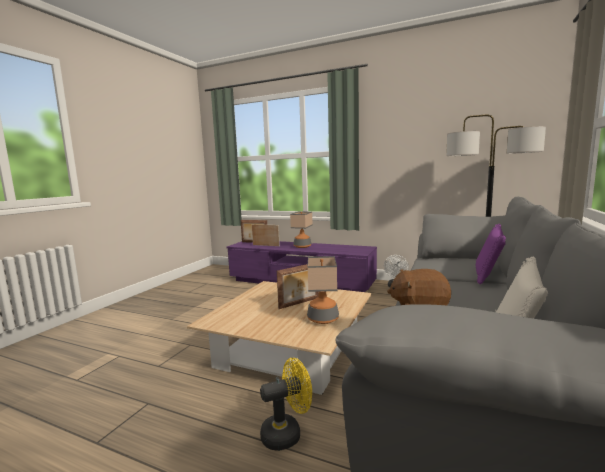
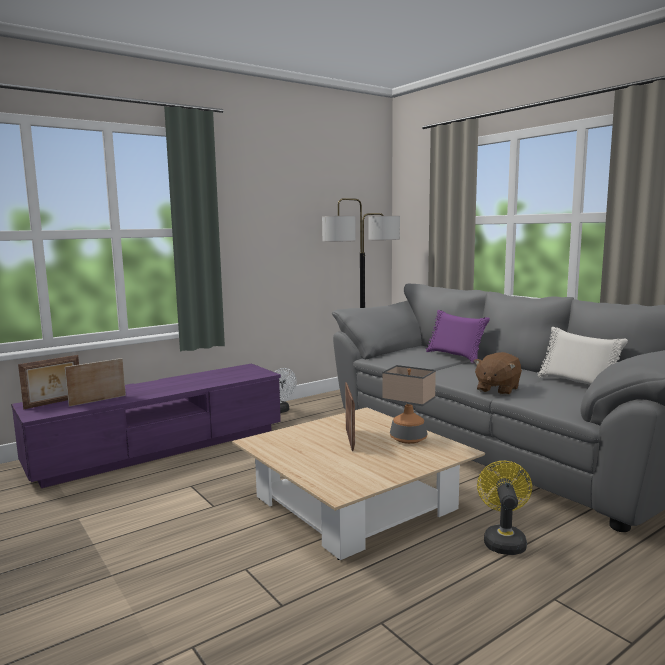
camera: 60 degrees left, 0 degrees up
(302, 246) = (163, 386): table lamp -> none

